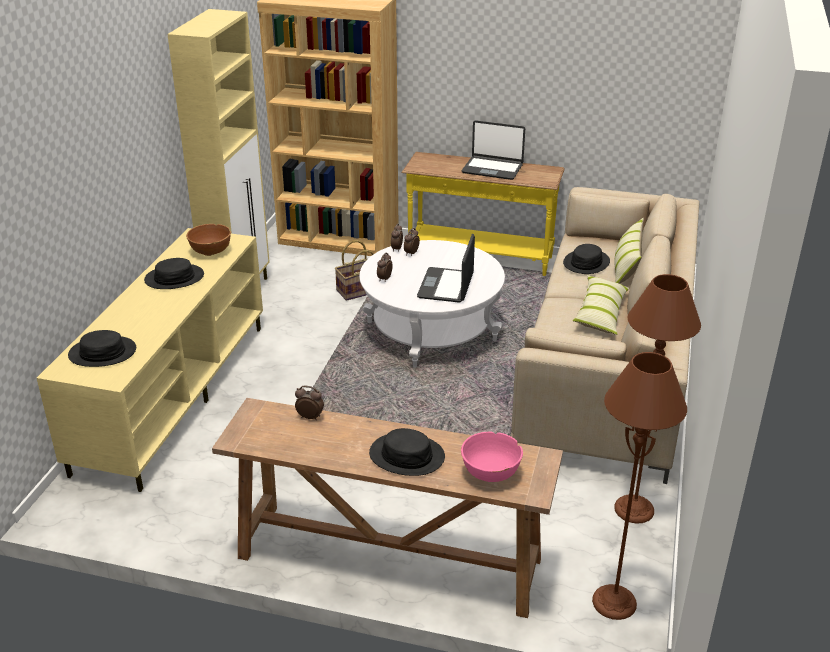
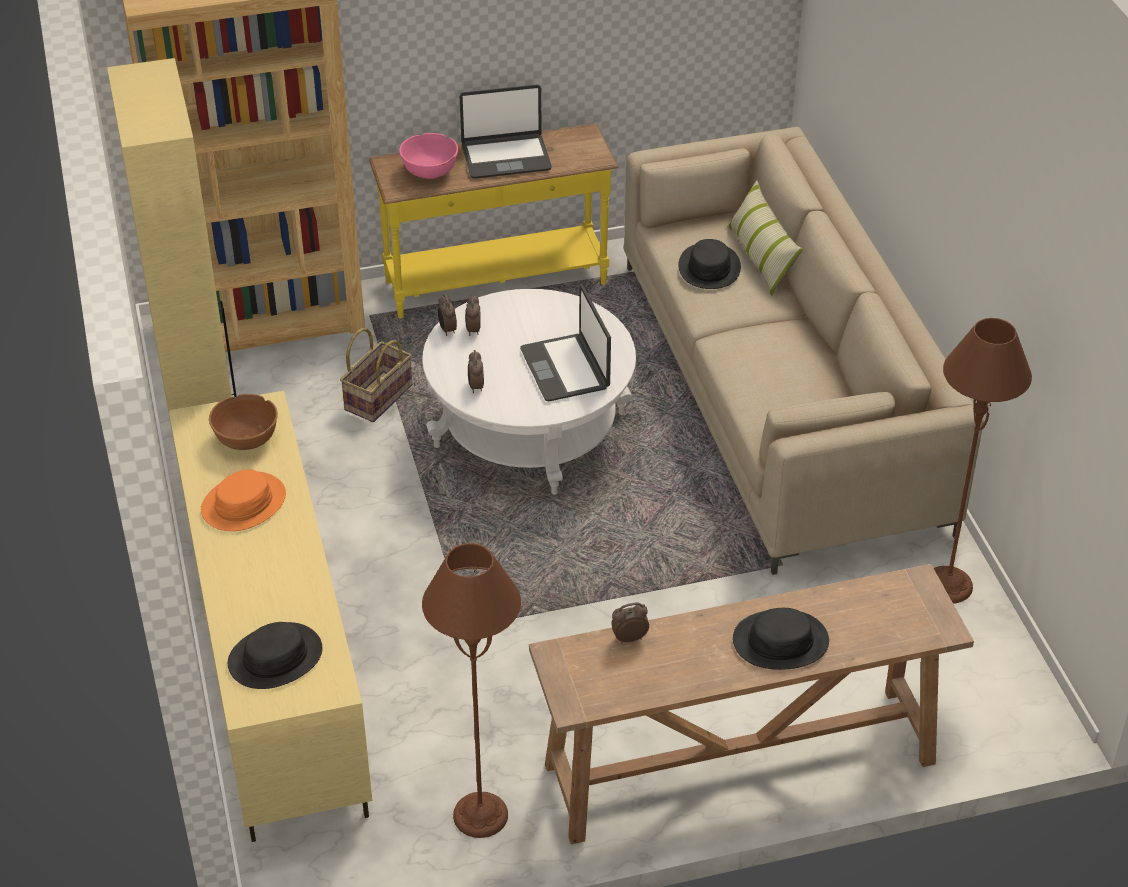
camera: 30 degrees left, 10 degrees up
(174, 278) = (244, 503): black hat -> orange hat
(490, 472) = (882, 623): pink bowl -> pink bowl (429, 171)
(600, 313) = (784, 343): pillow -> none
(614, 602) = (1005, 706): brown floor lamp -> brown floor lamp (480, 815)

